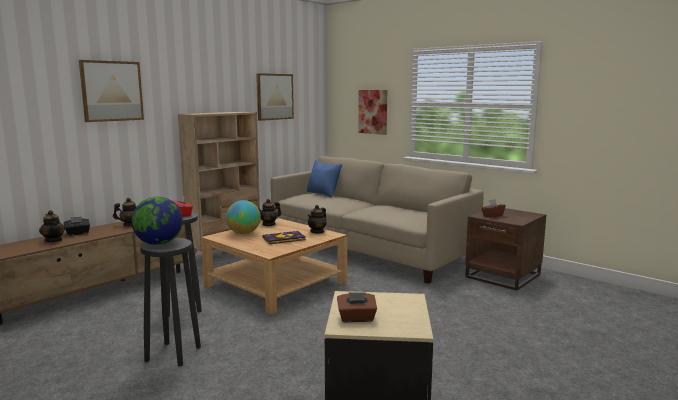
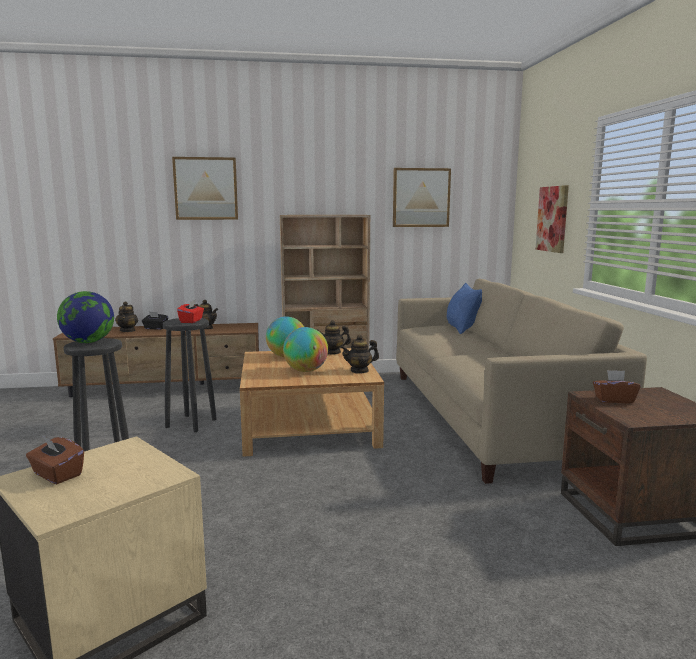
camera: 40 degrees right, 0 degrees up
(284, 239) = (306, 371): book -> globe

